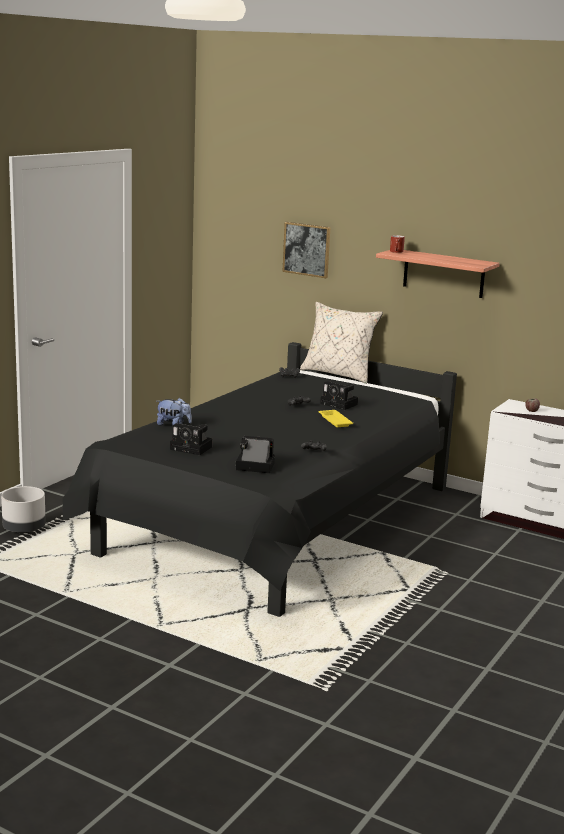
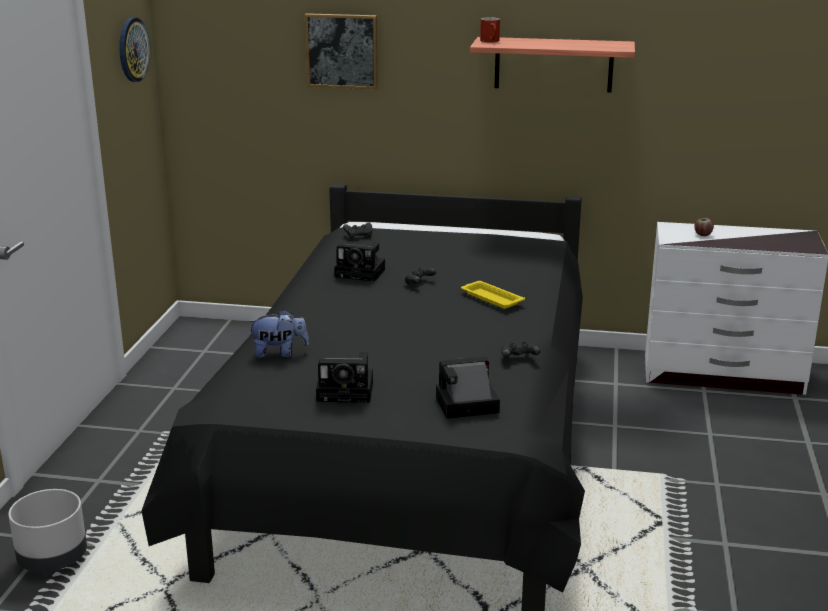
camera: 20 degrees left, 5 degrees up
(171, 234) = (132, 49): none -> wall clock
(338, 374) = (412, 220): beige pillow -> none
(340, 404) = (470, 269): camera -> camera (362, 273)

